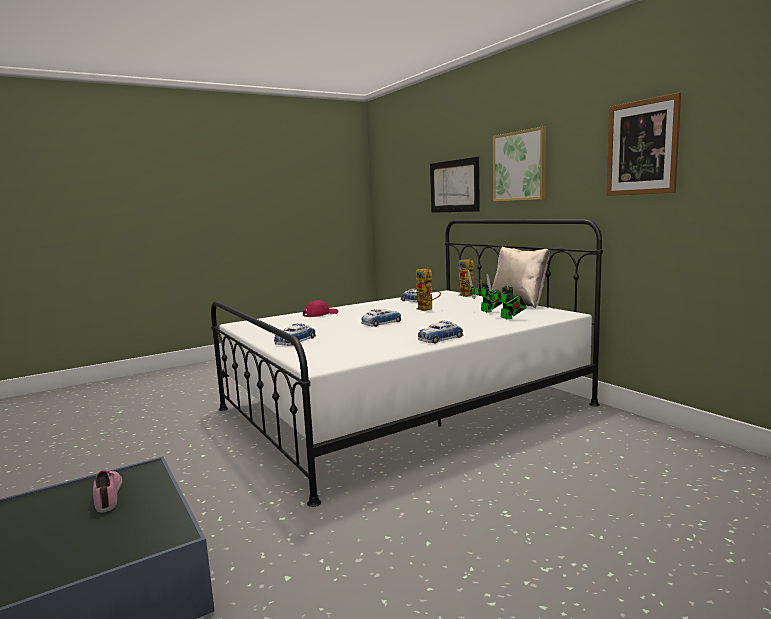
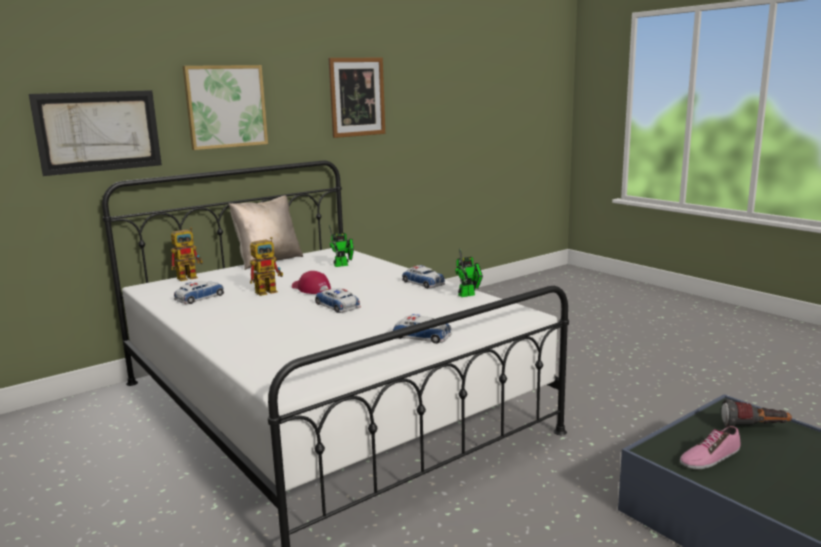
camera: 95 degrees left, 5 degrees up
(120, 538) = (754, 428): none -> flashlight
(320, 314) = (251, 341): red cap -> red cap (310, 289)
(487, 311) = (302, 270): toy robot -> toy robot (469, 294)

